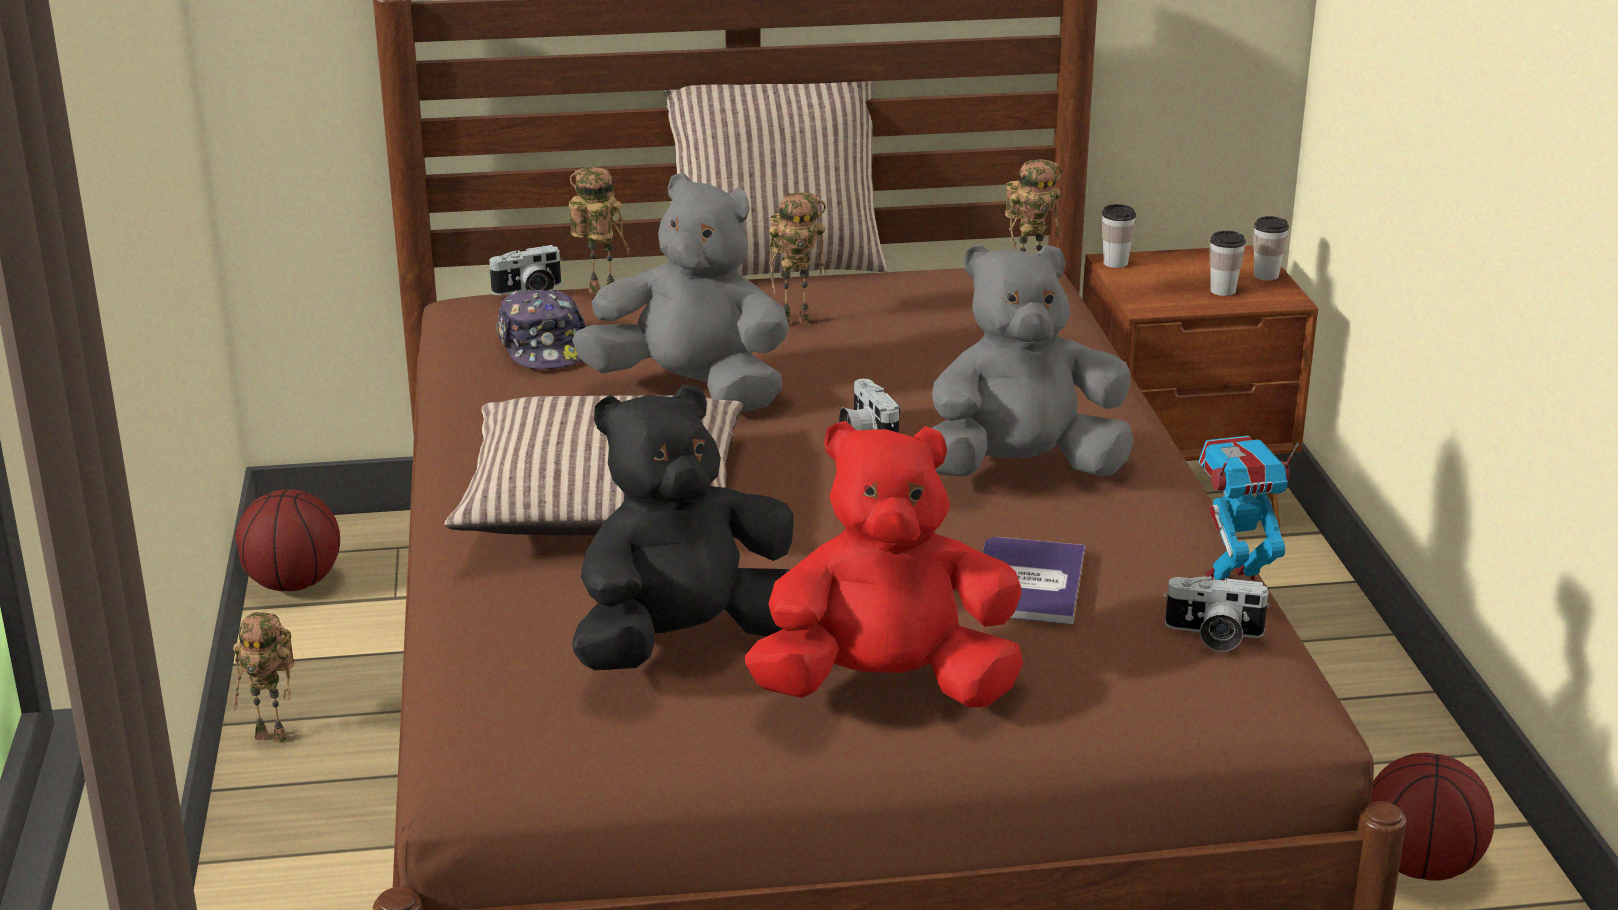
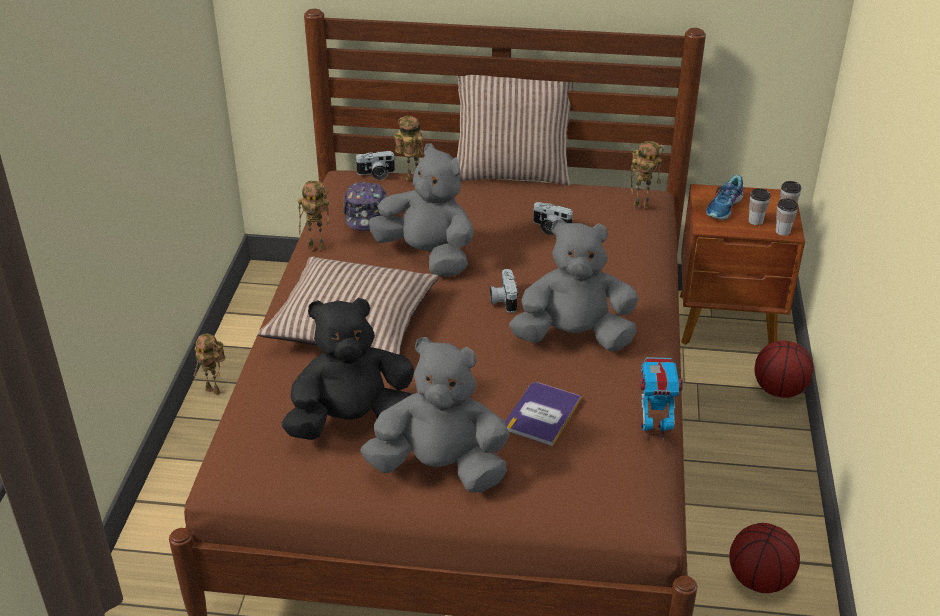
camera: 15 degrees right, 10 degrees up
(294, 584) = (254, 301): basketball -> basketball (779, 390)
(797, 320) = (503, 215): toy robot -> toy robot (318, 247)
(887, 688) = (440, 468): red plush toy -> grey plush toy
(1115, 263) = (704, 192): cup -> cup (782, 231)
(1161, 279) = (724, 207): none -> shoe
(1213, 635) = (624, 466): camera -> camera (550, 228)

